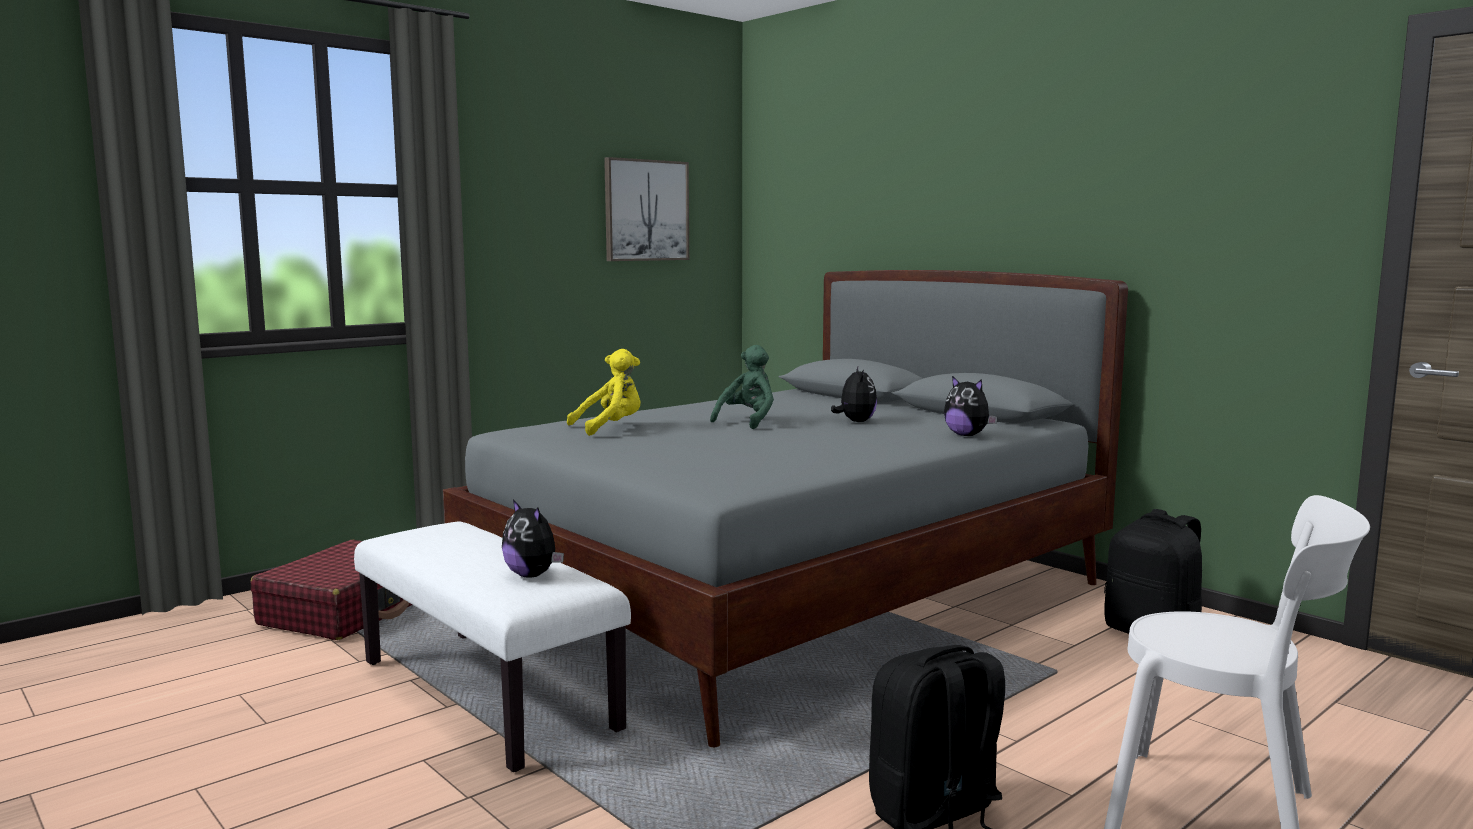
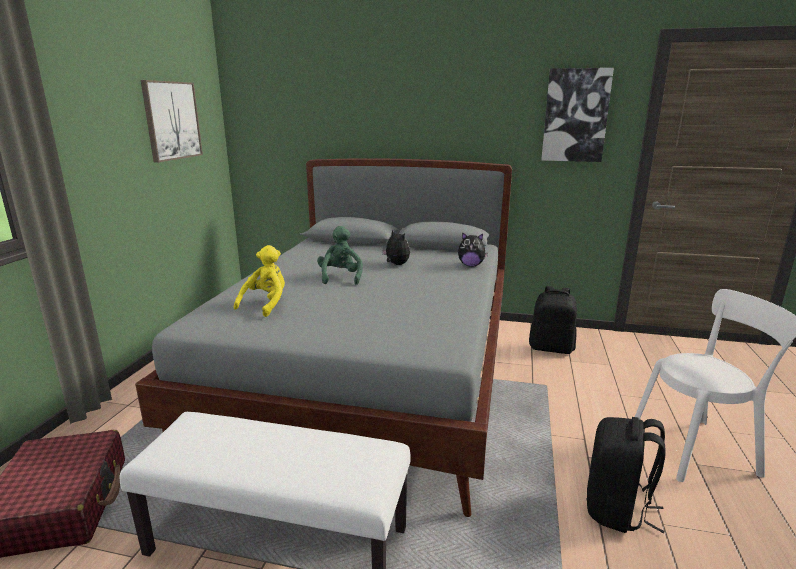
camera: 35 degrees left, 10 degrees up
(533, 575) = (339, 455): plush toy -> none
(1246, 190) = (575, 115): none -> picture

